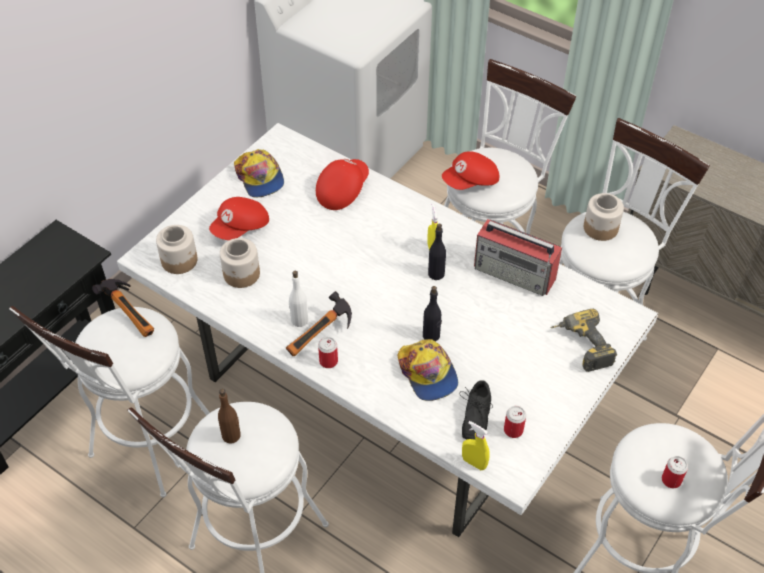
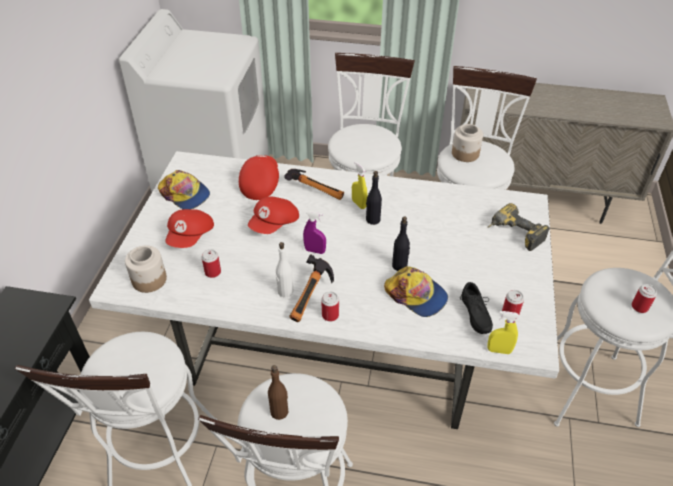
camera: 25 degrees left, 5 degrees down
(132, 313) = (125, 340): hammer -> hammer (316, 190)
(242, 274) = (213, 272): jar -> can
(354, 287) = (315, 251): none -> purple spray bottle
(471, 182) = (353, 151): red cap -> red cap (274, 224)
(515, 273) = (431, 200): radio -> none

